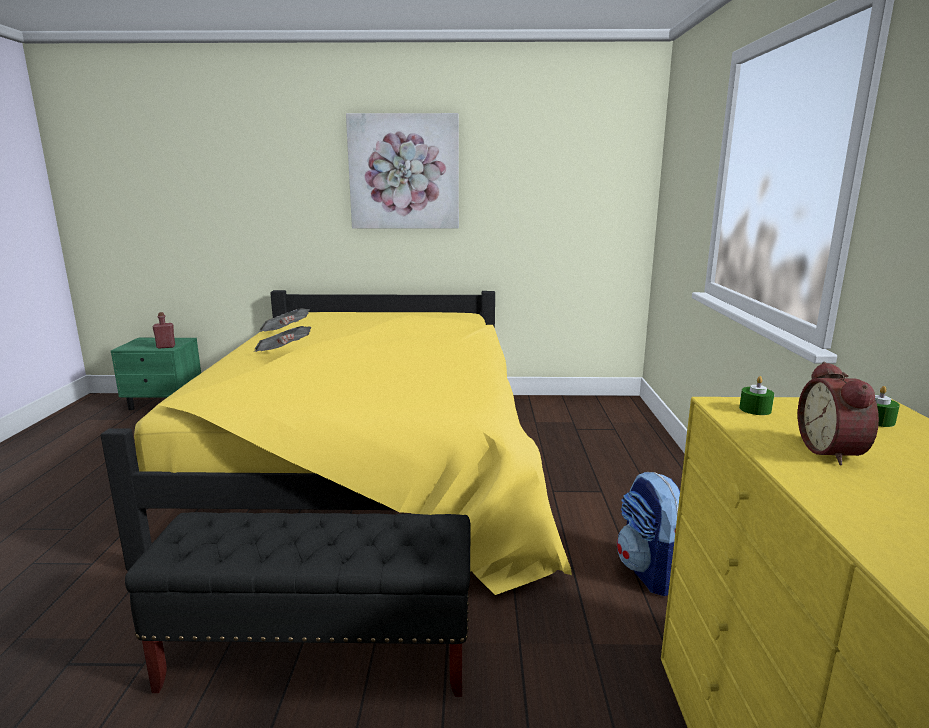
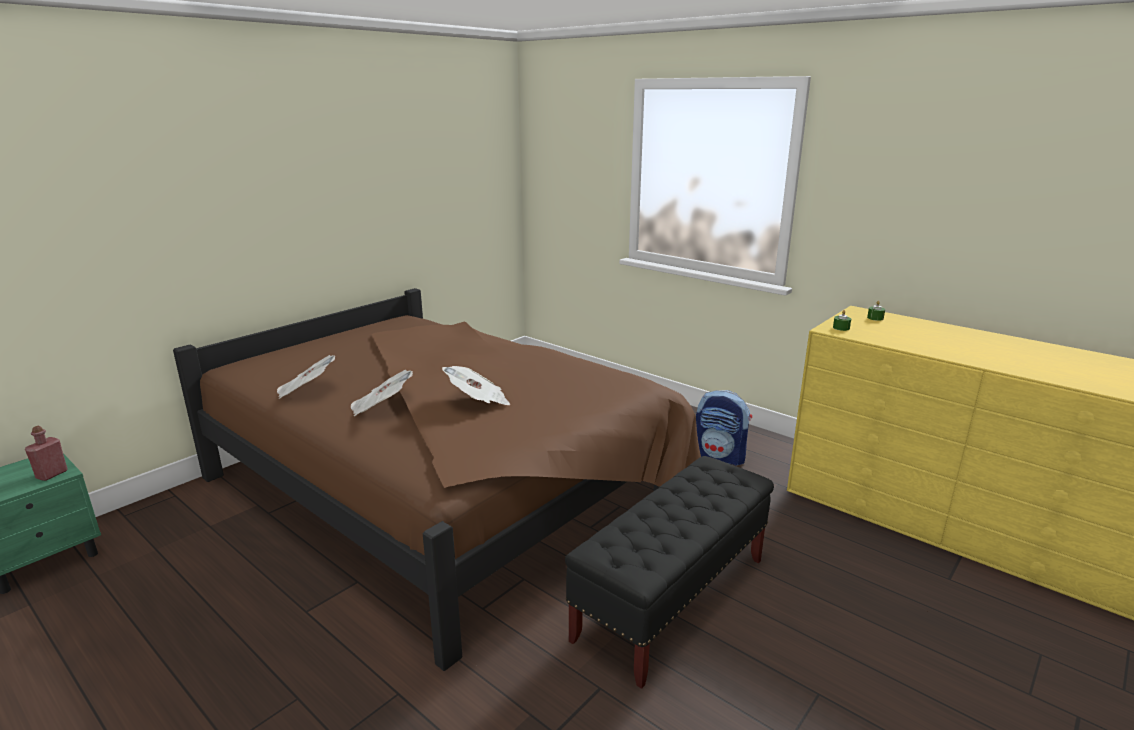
camera: 50 degrees left, 5 degrees up
(329, 369) = (478, 401): none -> newspaper
(374, 463) = (449, 486): yellow bed -> brown bed
(404, 172) = (314, 176): picture -> none
(834, 452) = (900, 336): alarm clock -> none

